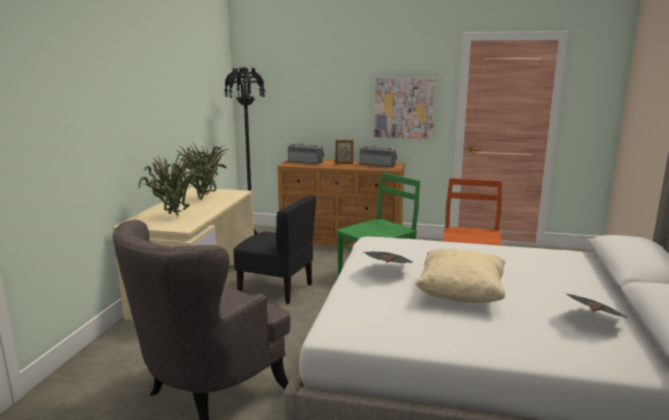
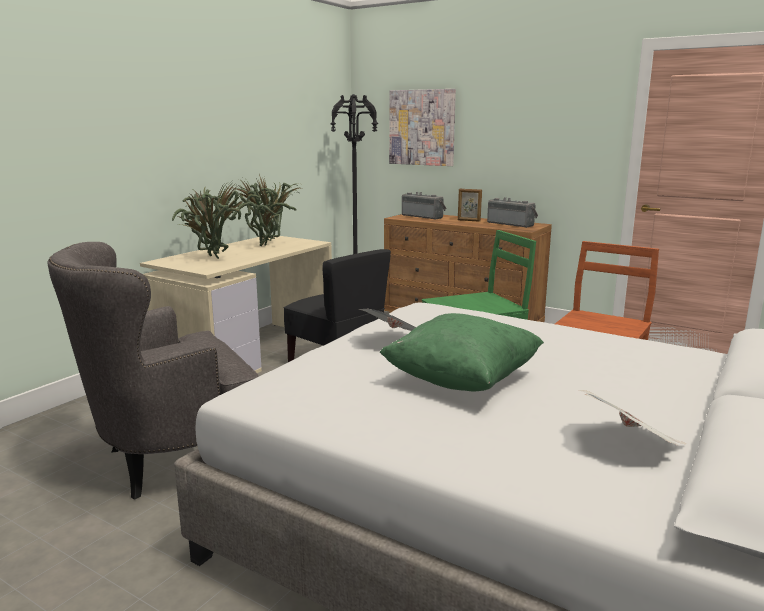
camera: 20 degrees right, 0 degrees up
(404, 108) = (555, 149): picture -> picture (422, 127)
(460, 295) = (462, 381): beige pillow -> green pillow

